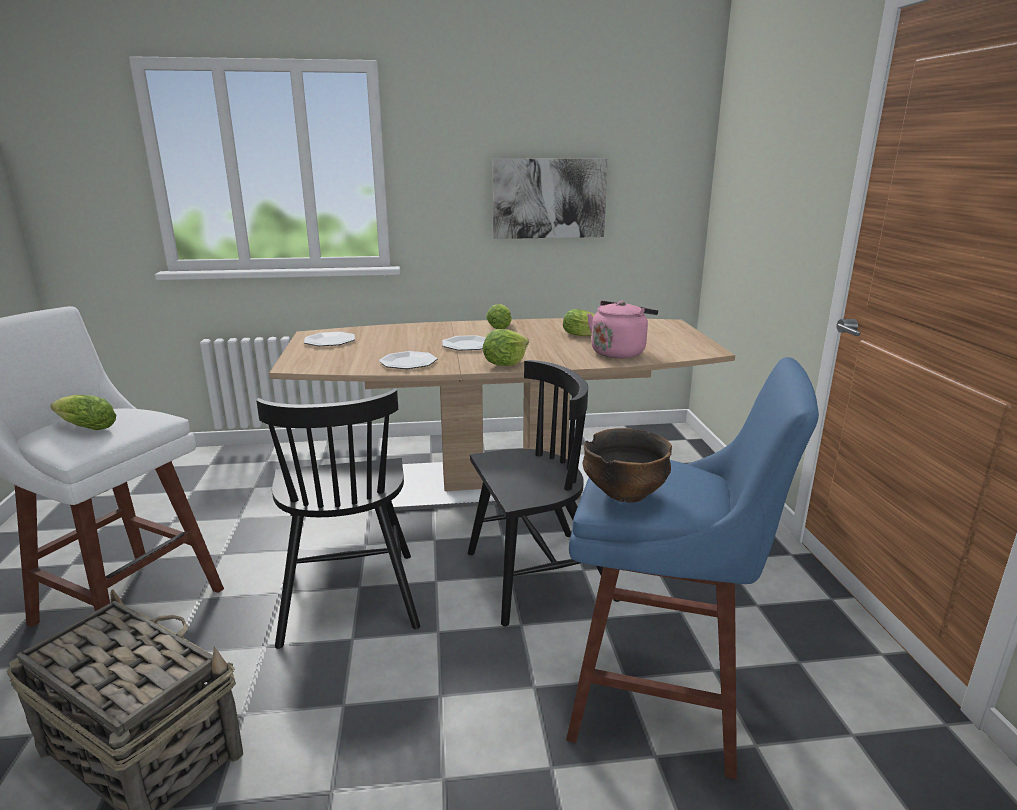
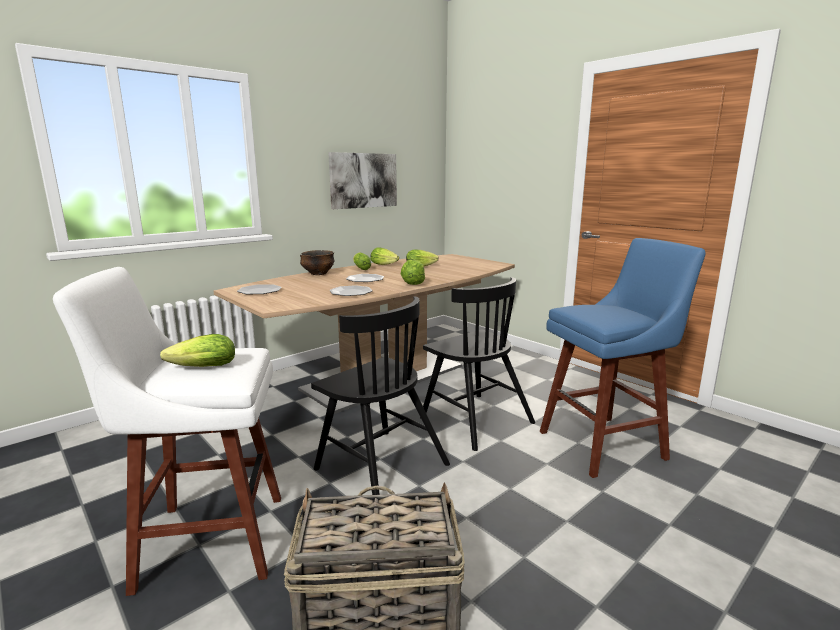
camera: 35 degrees left, 5 degrees down
(531, 577) = (472, 417): black chair -> black chair turned 105 degrees clockwise
(545, 324) = (385, 264): none -> lettuce
(619, 352) = (459, 270): pink kettle -> none
(624, 494) = (607, 318): bowl -> bowl (318, 274)

